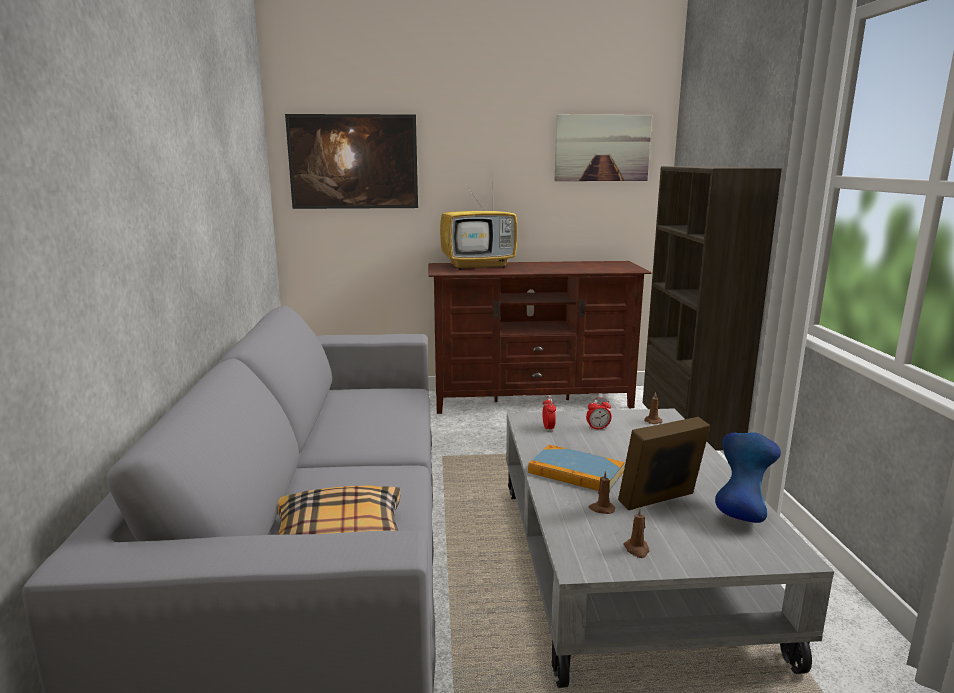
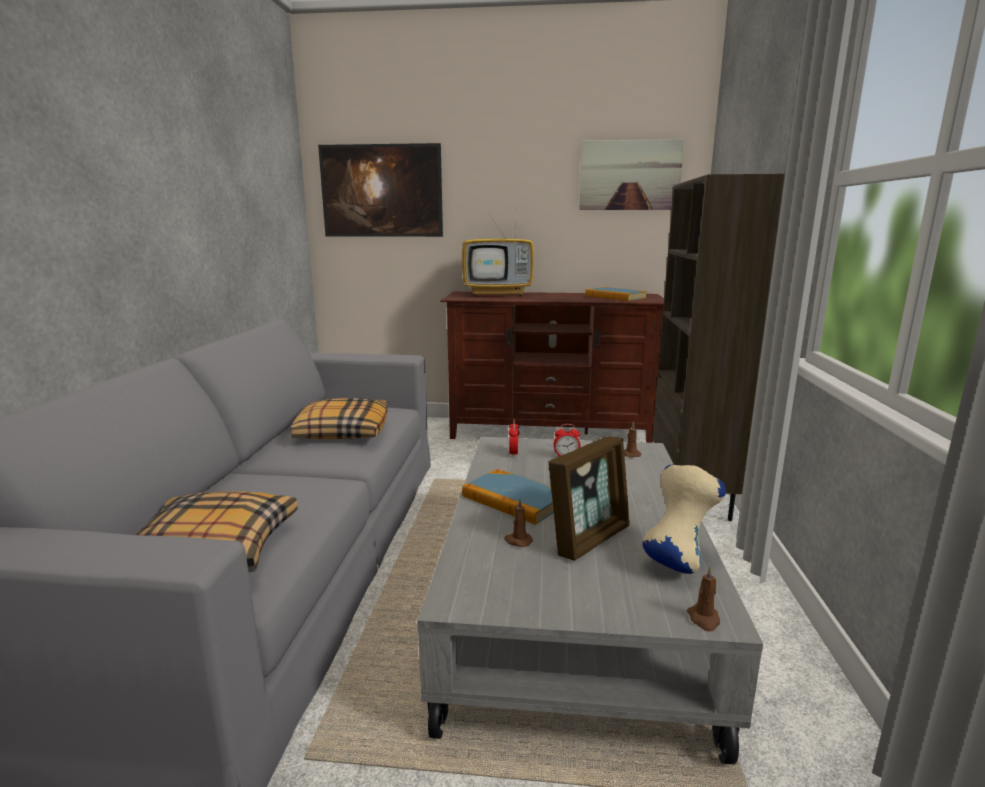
camera: 10 degrees right, 0 degrees up
(374, 417) = (342, 431): none -> pillow
(594, 266) = (615, 297): none -> book
(637, 549) = (530, 590): brown candle -> brown candle (704, 619)
(659, 501) = (589, 538): picture frame -> picture frame turned 150 degrees clockwise
(740, 513) = (677, 561): blue vase -> beige vase

